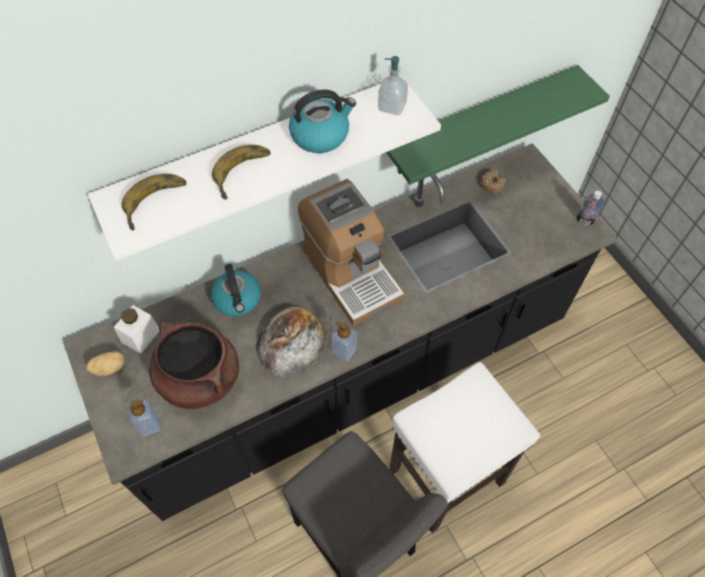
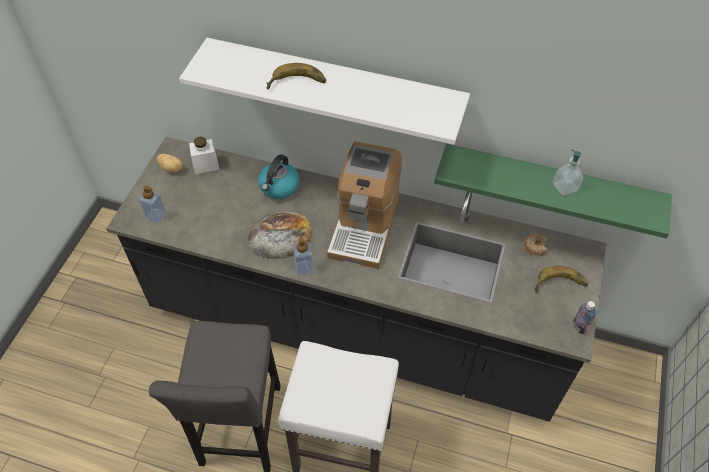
camera: 45 degrees right, 5 degrees down
(157, 204) = (232, 67): banana -> banana (560, 286)
(199, 378) = (208, 213): brown cooking pot -> none
(321, 135) = (369, 93): kettle -> none
(392, 106) = (436, 107): soap dispenser -> soap dispenser (565, 187)

